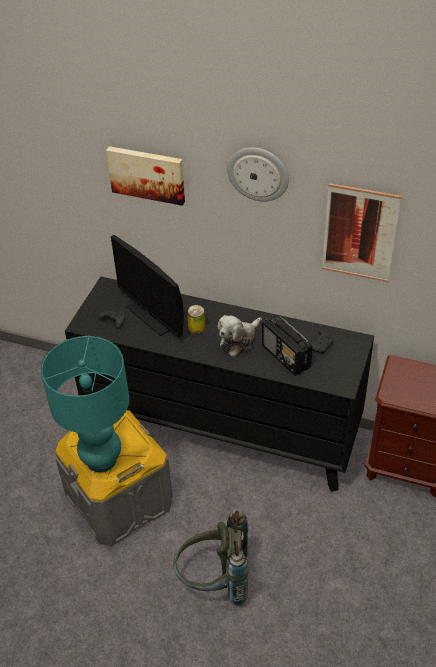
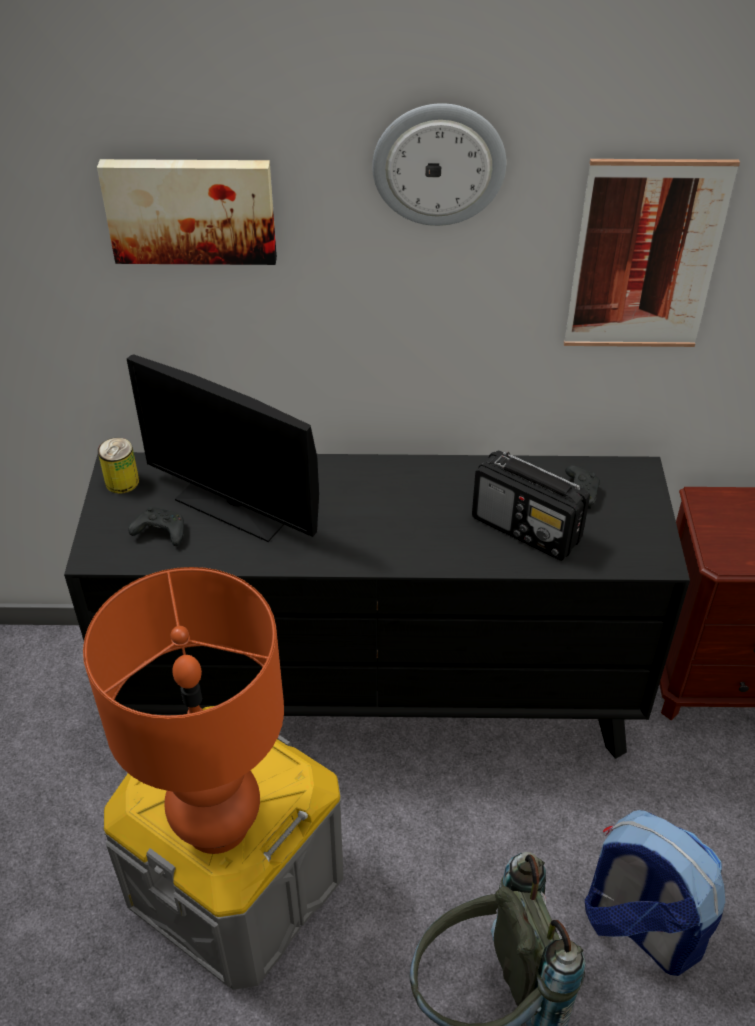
camera: 20 degrees left, 0 degrees up
(102, 460) = (218, 825): turquoise table lamp -> orange table lamp
(196, 327) = (331, 510): can -> can (122, 482)
(239, 341) = (424, 518): plush toy -> none
(305, 572) = (639, 925): none -> backpack

